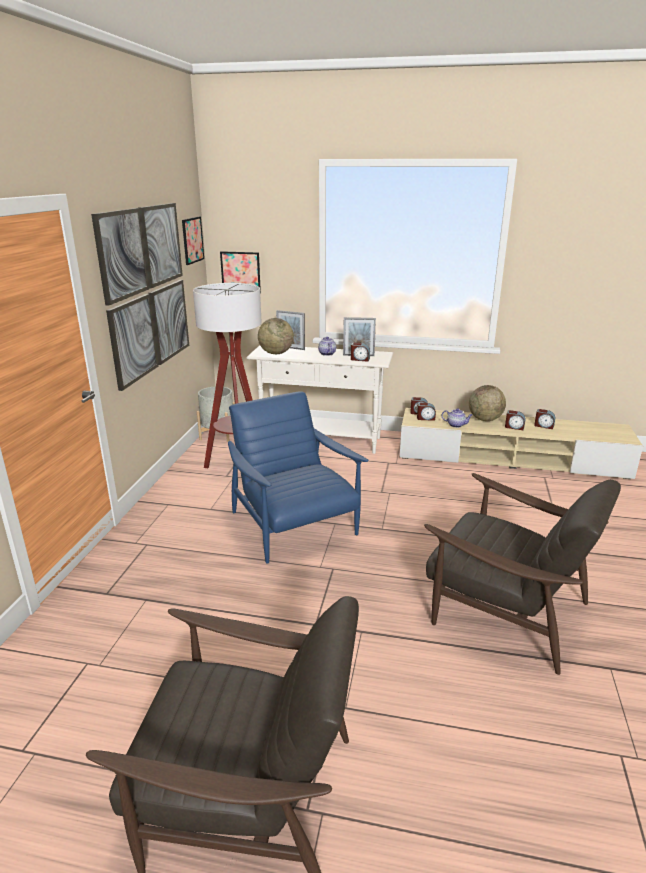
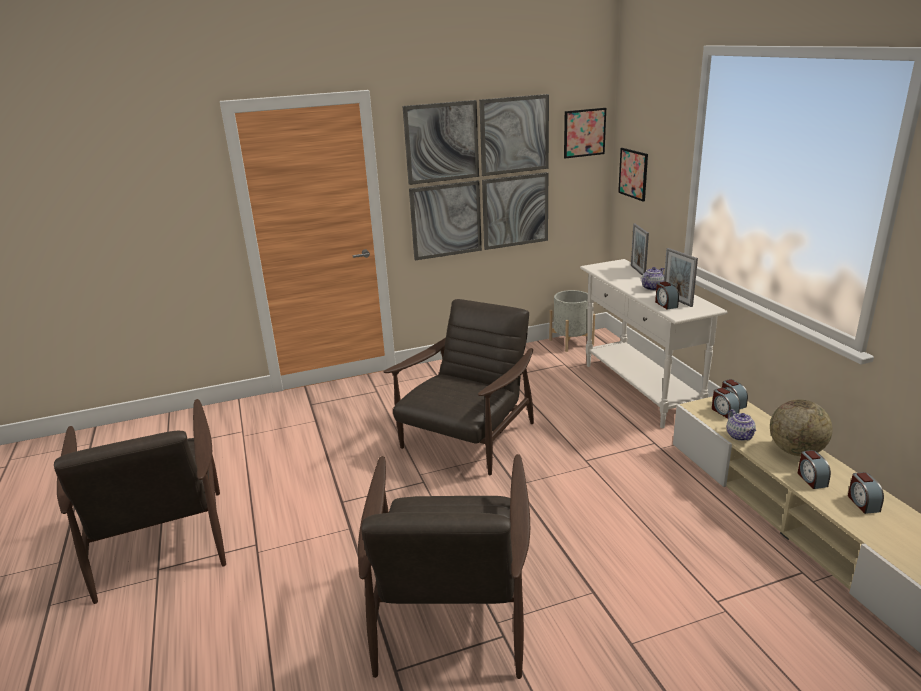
camera: 60 degrees right, 0 degrees up
(238, 471) = (522, 378): floor lamp -> none
(276, 353) = (610, 271): globe -> none
(294, 526) = (467, 438): blue armchair -> brown armchair

